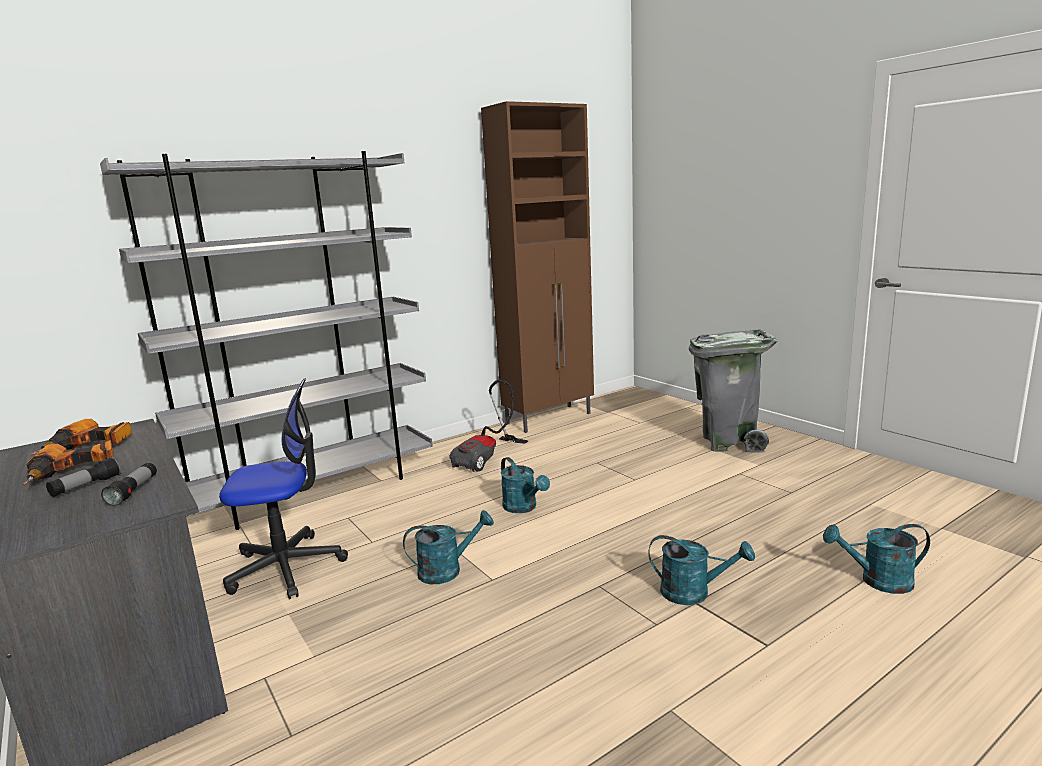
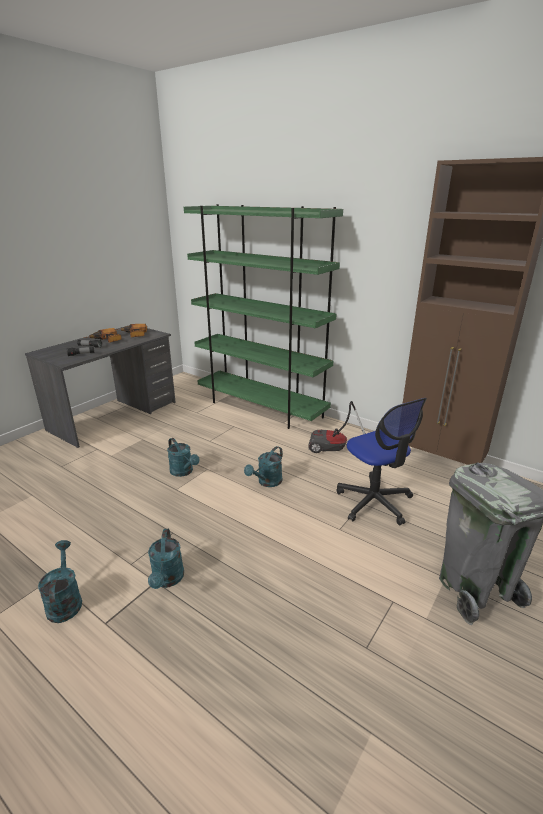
camera: 70 degrees right, 10 degrees up
(287, 567) = (181, 426): office chair -> office chair (374, 502)
(315, 491) = (261, 408): grey bookcase -> green bookcase
(877, 581) = (195, 713): turquoise watering can -> turquoise watering can (65, 601)

